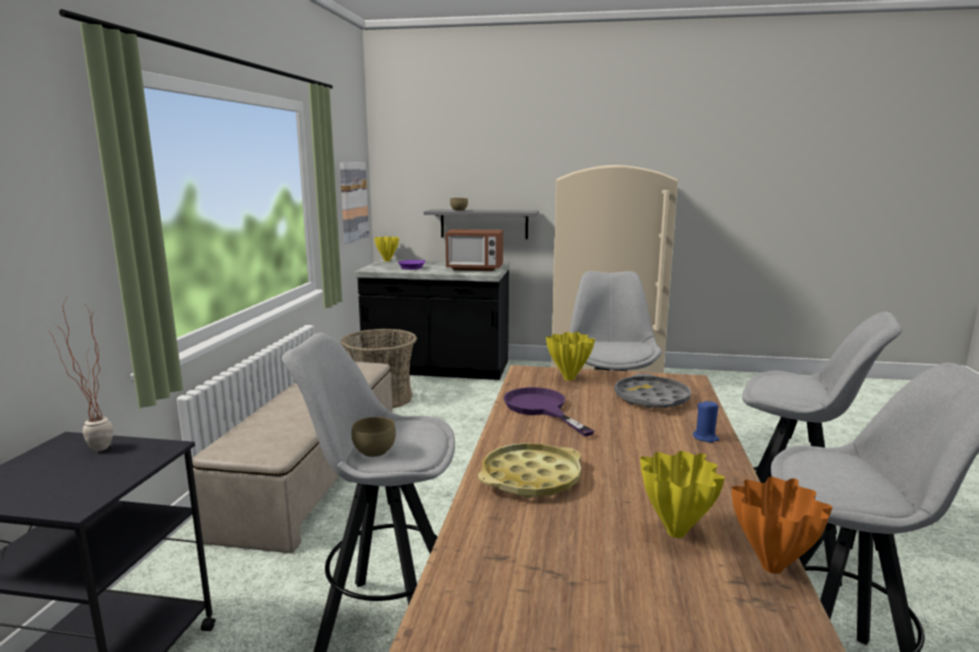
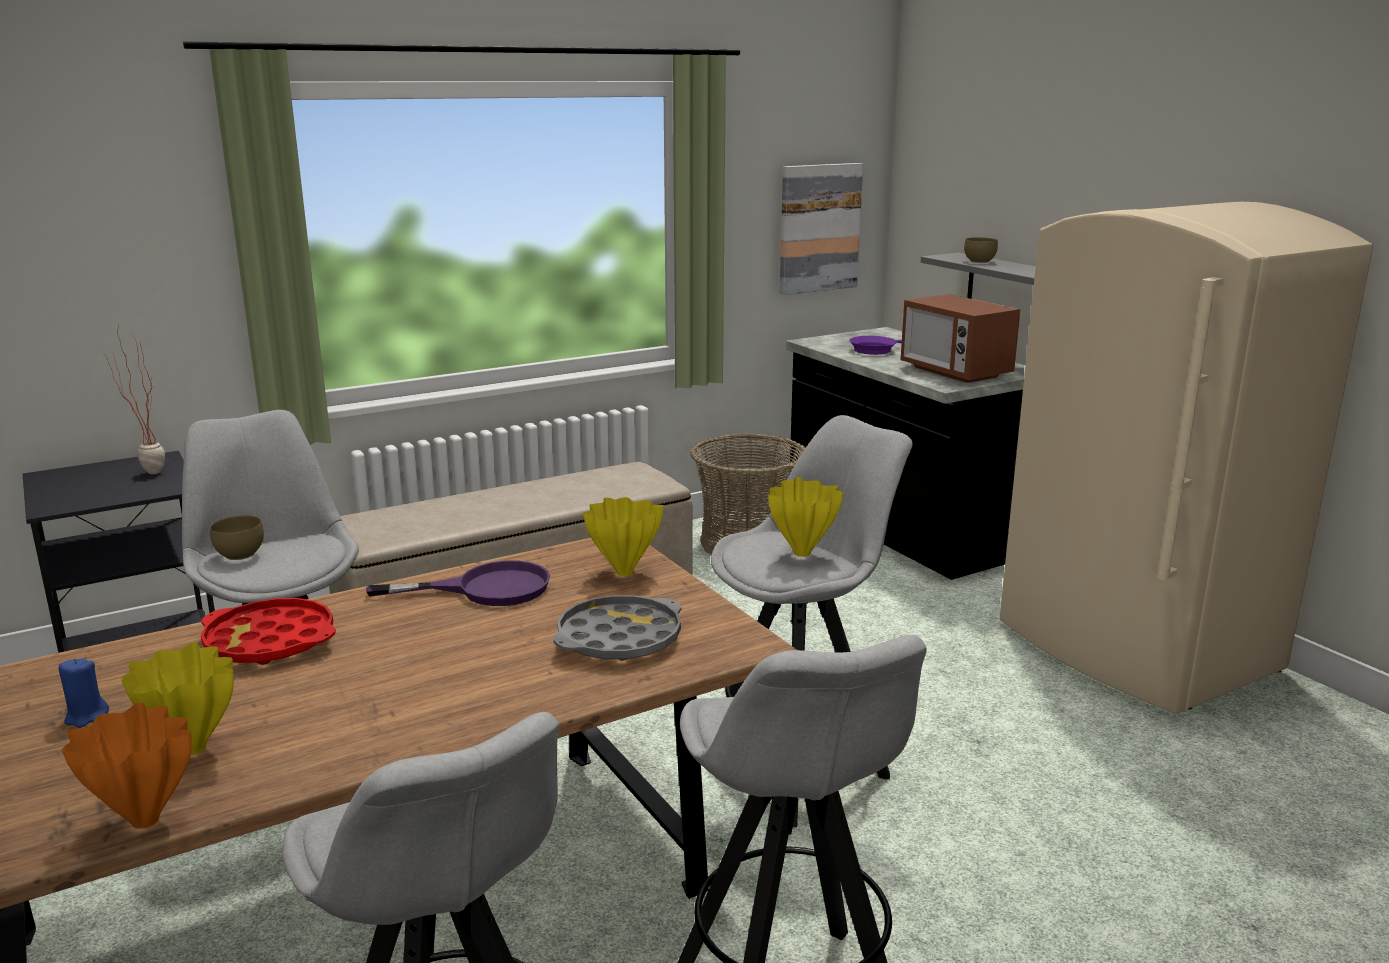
camera: 50 degrees right, 5 degrees up
(387, 261) = (882, 332): yellow vase -> yellow vase (802, 554)
(531, 478) = (270, 642): yellow tray -> red tray
(540, 408) = (486, 589): purple frying pan -> purple frying pan turned 60 degrees clockwise
(705, 438) = (508, 706): blue candle -> blue candle (86, 716)

